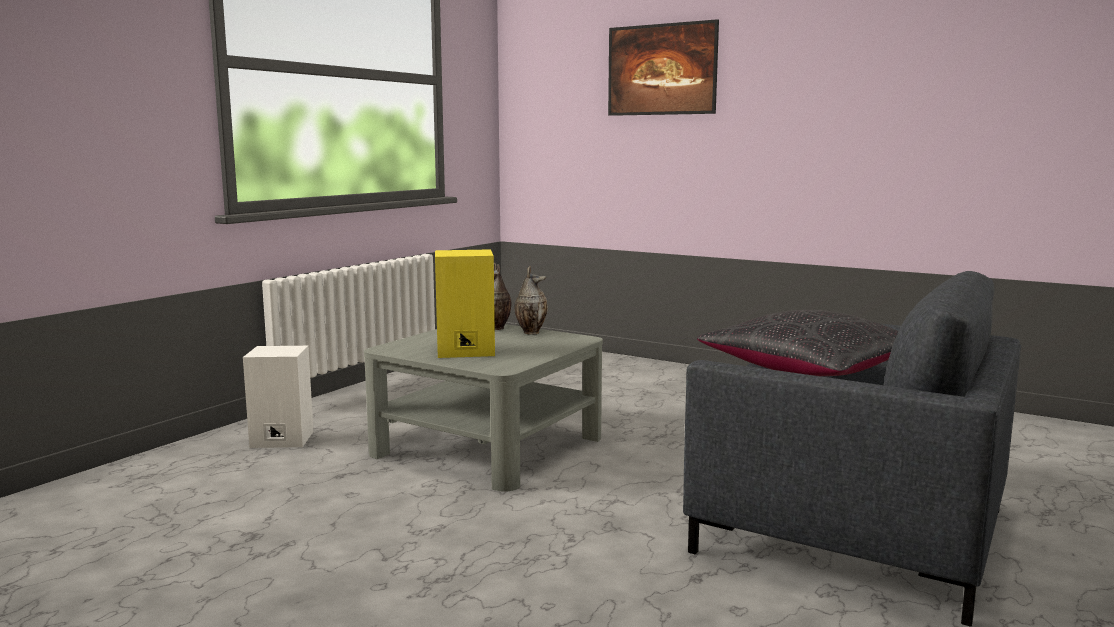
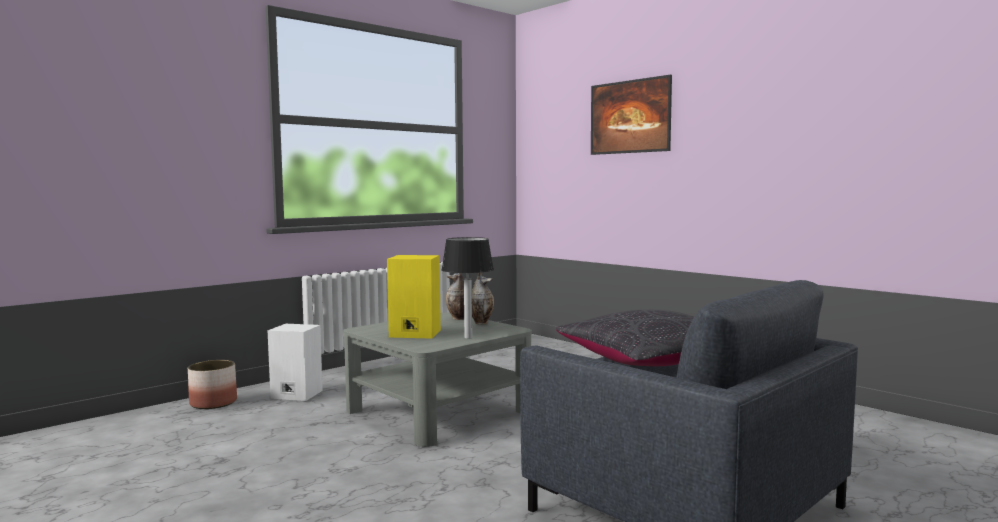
camera: 15 degrees right, 5 degrees down
(172, 461) = (213, 403): none -> planter
(539, 352) = (468, 337): none -> table lamp

